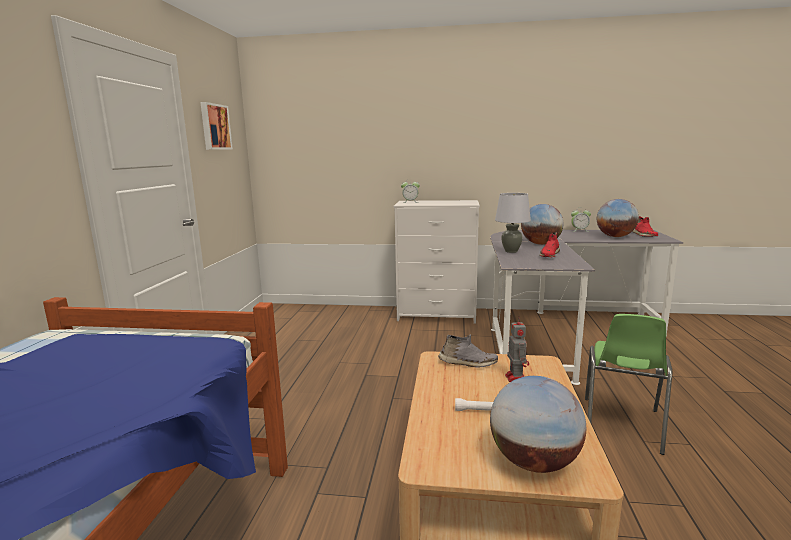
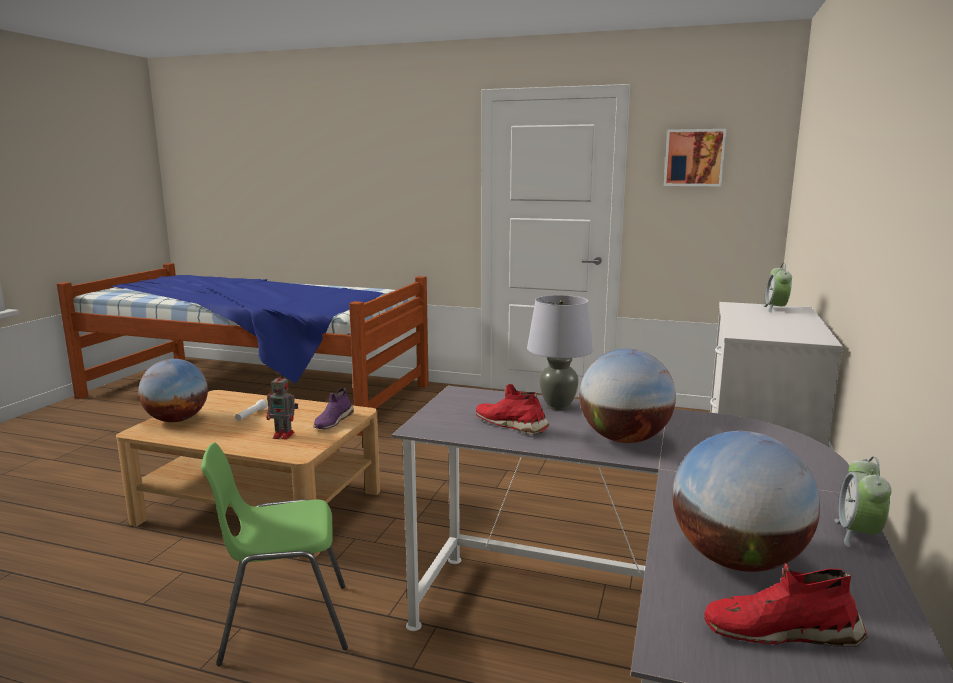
camera: 100 degrees right, 0 degrees up
(467, 363) = (333, 422): grey shoe -> purple shoe
(621, 425) = (284, 623): green chair -> green chair turned 45 degrees counterclockwise

